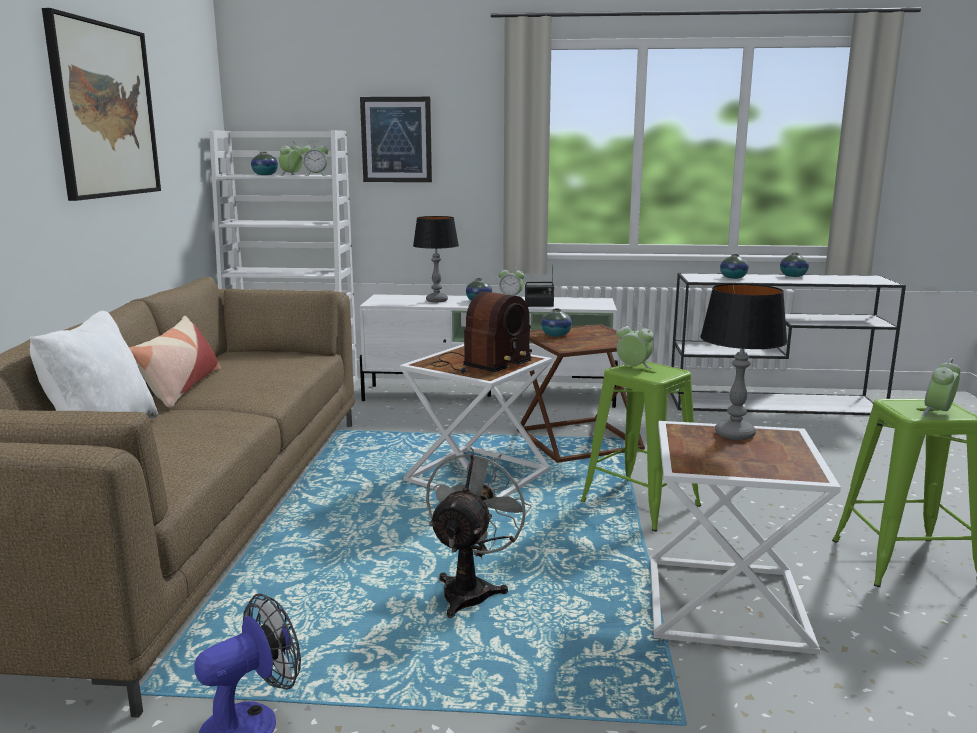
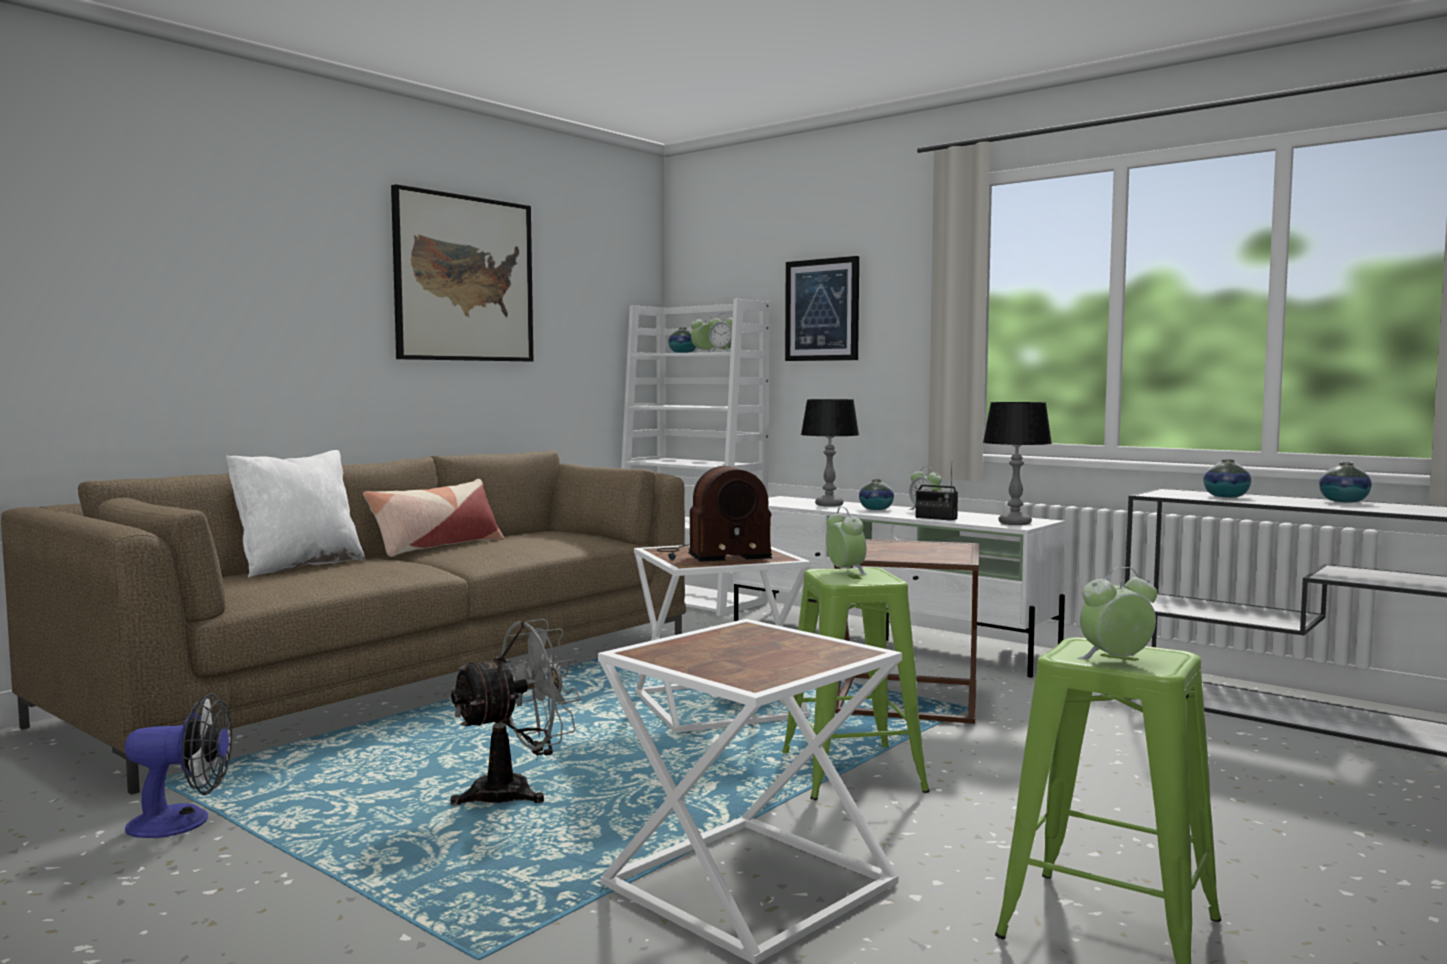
camera: 35 degrees right, 10 degrees down
(556, 335) = (883, 545): vase -> none
(734, 434) = (789, 641): table lamp -> table lamp (1014, 523)

